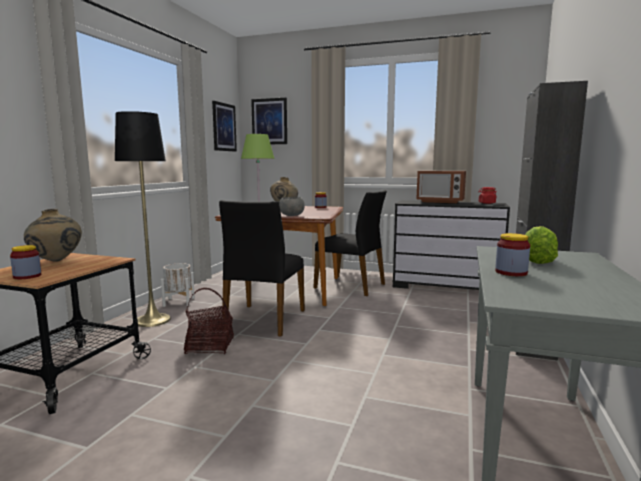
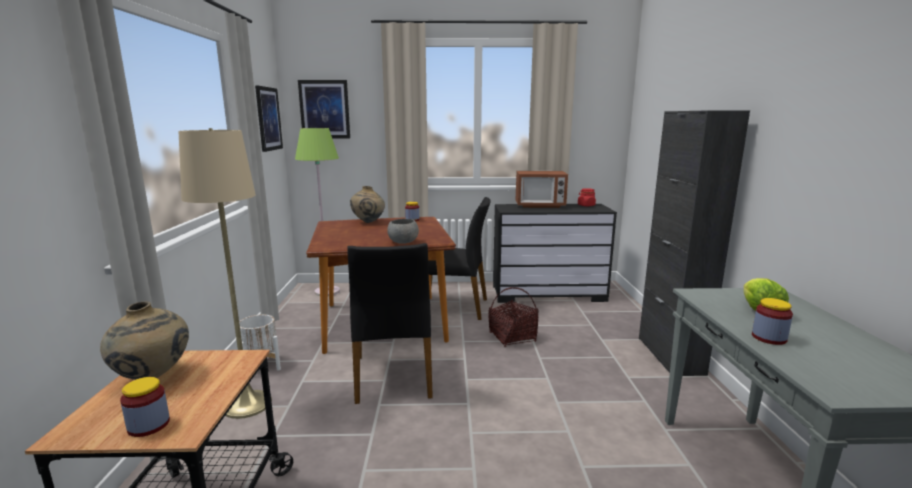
camera: 20 degrees left, 5 degrees up
(152, 320) = (247, 404): black floor lamp -> beige floor lamp
(210, 346) = (359, 433): basket -> basket (512, 337)

